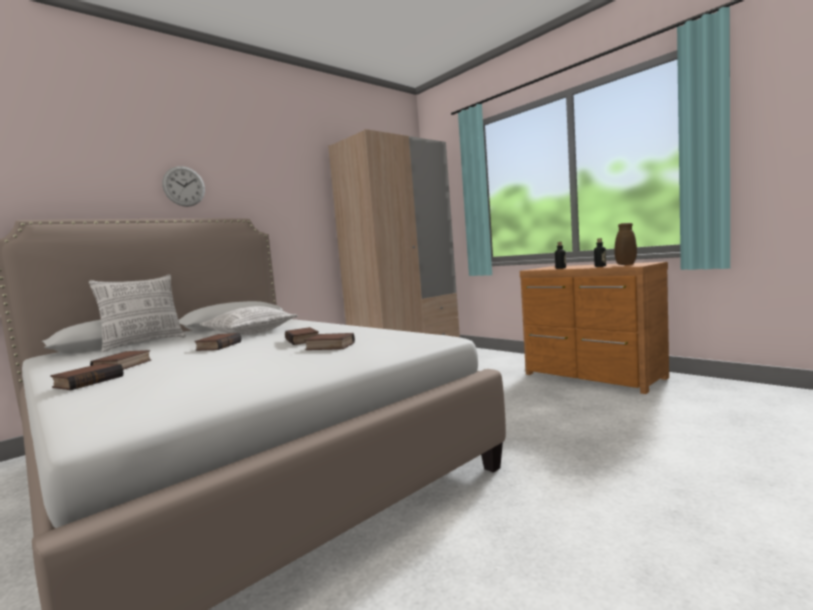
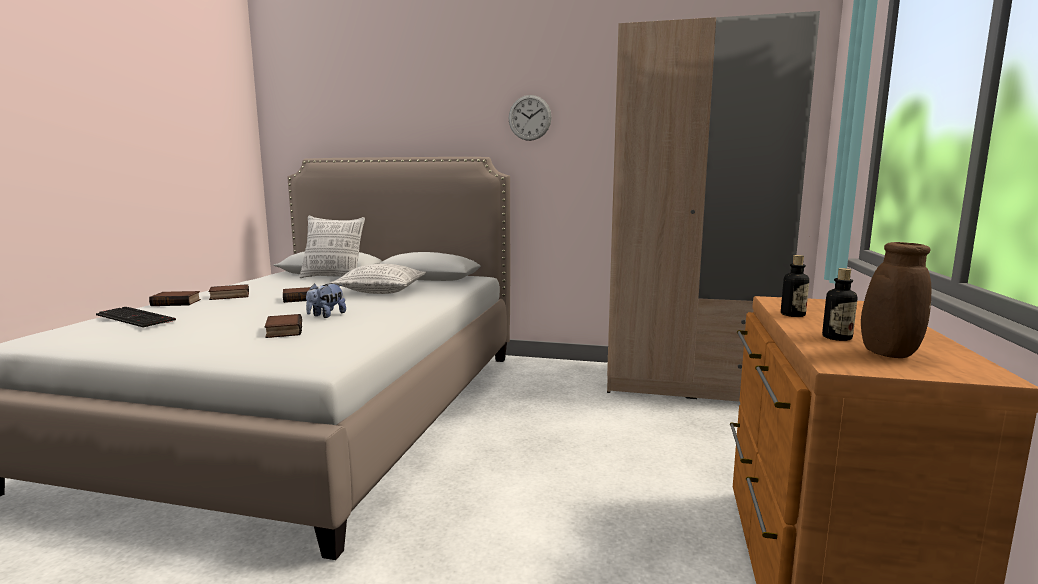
camera: 55 degrees right, 5 degrees up
(147, 384) = (137, 317): none -> keyboard
(184, 186) = (435, 120): wall clock -> wall clock (529, 118)
(303, 340) = (326, 315): book -> plush toy

